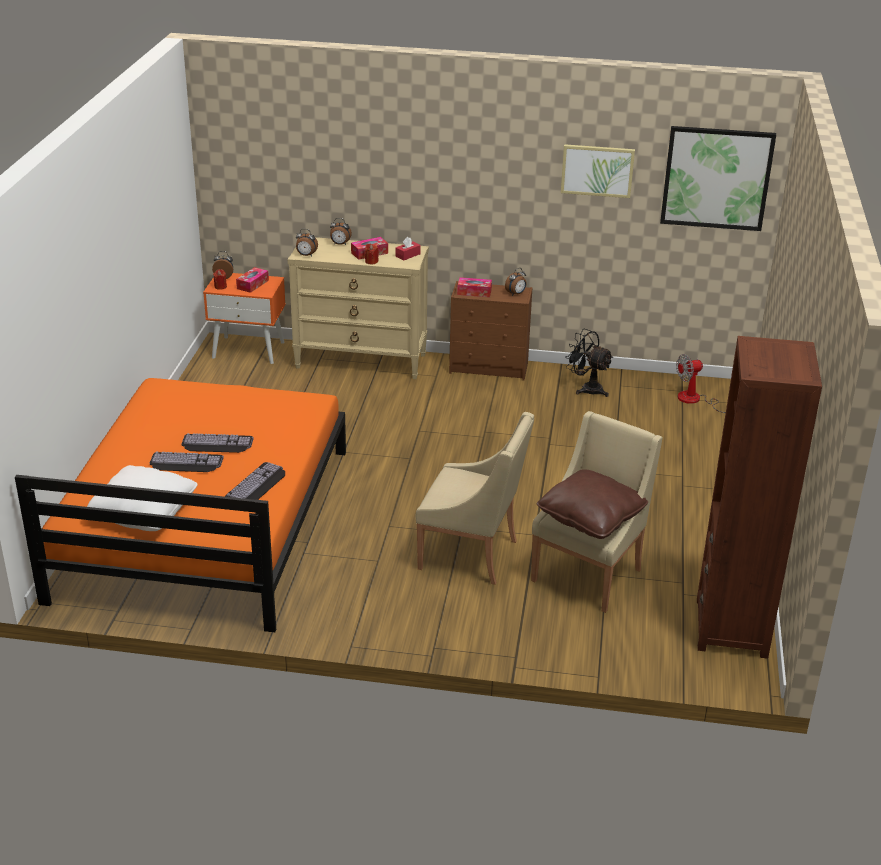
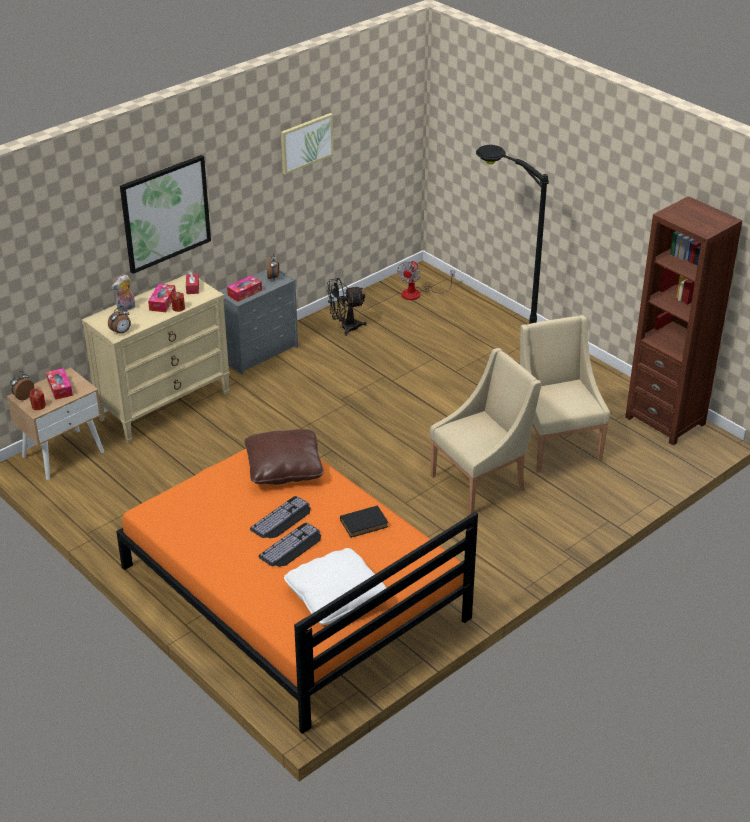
camera: 50 degrees left, 5 degrees up
(249, 350) = (63, 454): orange nightstand -> beige nightstand
(258, 484) = (365, 523): keyboard -> black book
(340, 244) = (126, 308): alarm clock -> plush toy
(490, 368) = (260, 353): brown dresser -> grey dresser
(591, 517) = (567, 399): brown pillow -> brown pillow (284, 468)
(698, 468) = (494, 338): none -> black floor lamp
(716, 178) = (385, 111): picture -> picture (165, 213)

